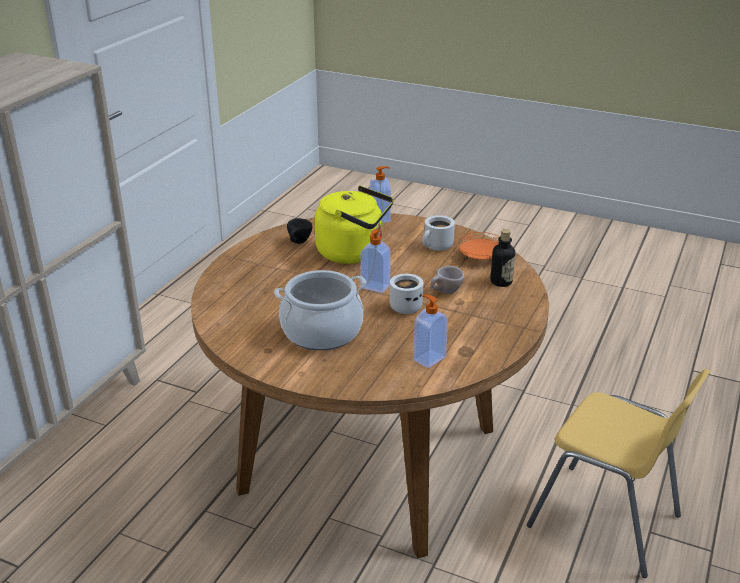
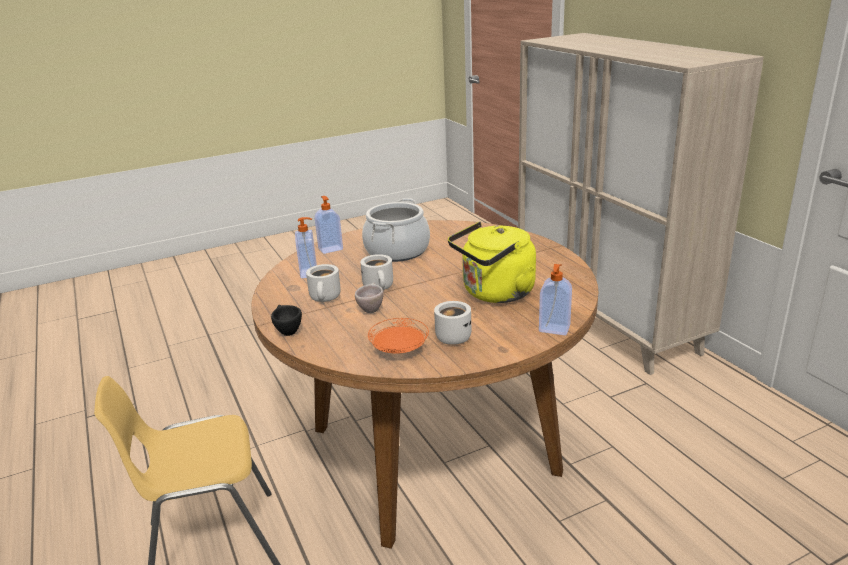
camera: 130 degrees right, 5 degrees down
(299, 243) = (545, 276): black cup -> black cup (287, 331)
(374, 287) = (425, 284): soap dispenser -> soap dispenser (330, 249)
(458, 322) = (326, 298): none -> white mug
(501, 282) = (345, 341): bottle -> none

